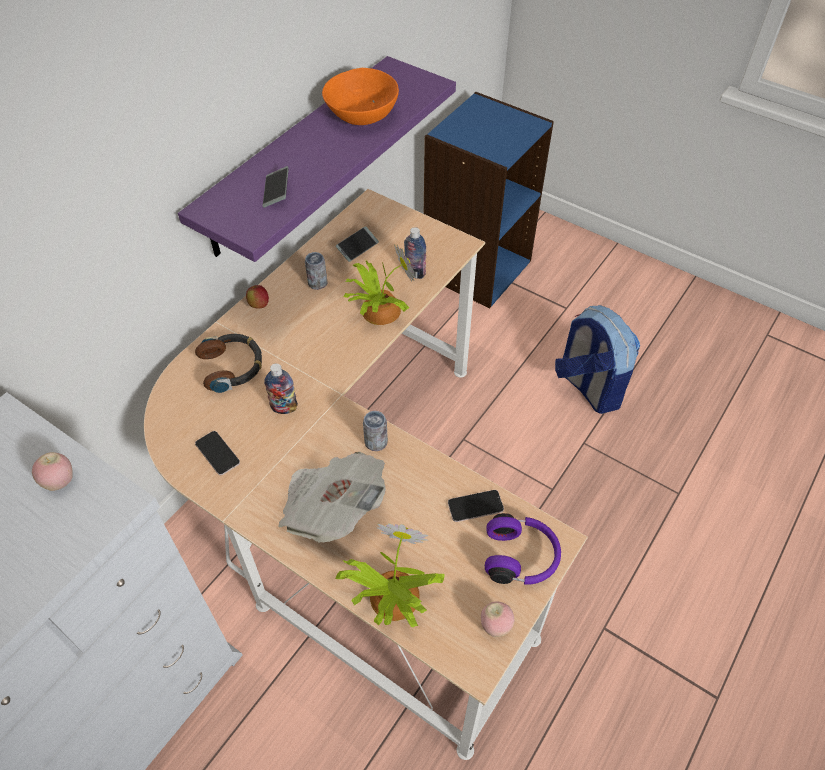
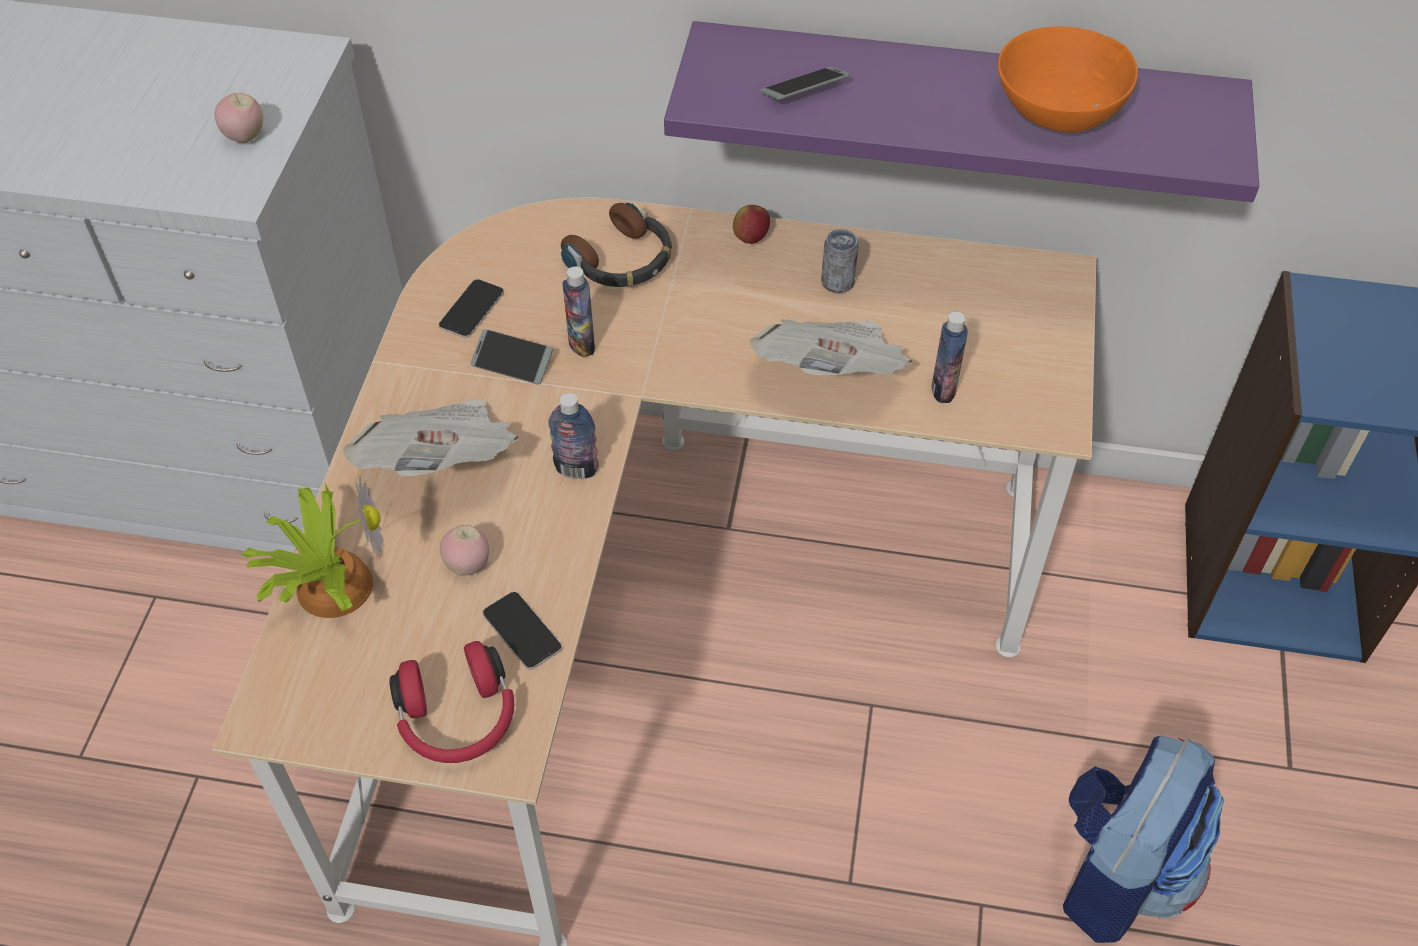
camera: 65 degrees right, 0 degrees up
(357, 247) = (948, 297): phone -> phone (512, 362)
(376, 442) = (576, 469): can -> bottle
(378, 310) = (831, 374): potted plant -> newspaper
(495, 626) = (332, 723): apple -> apple (468, 565)
(521, 557) = (458, 720): purple headphones -> red headphones

